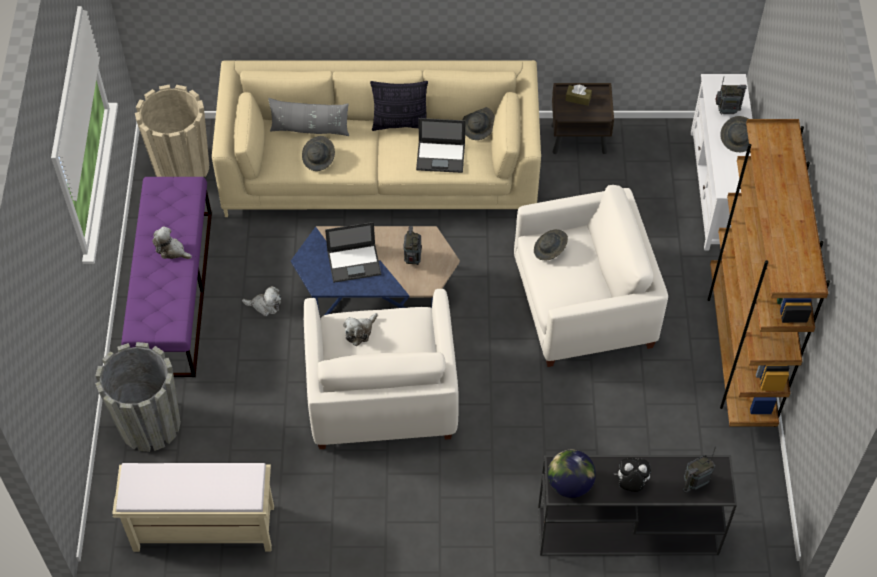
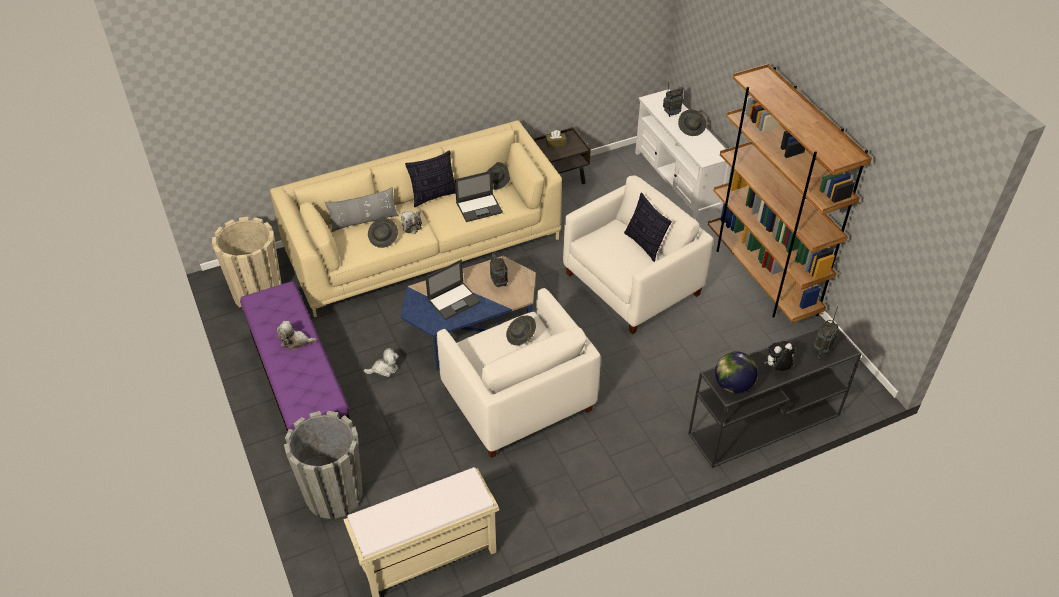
camera: 25 degrees left, 10 degrees down
(360, 332) = (490, 346): plush toy -> plush toy (412, 225)
(550, 250) = (600, 242): grey hat -> grey hat (521, 336)
(597, 272) = (645, 245): none -> pillow

